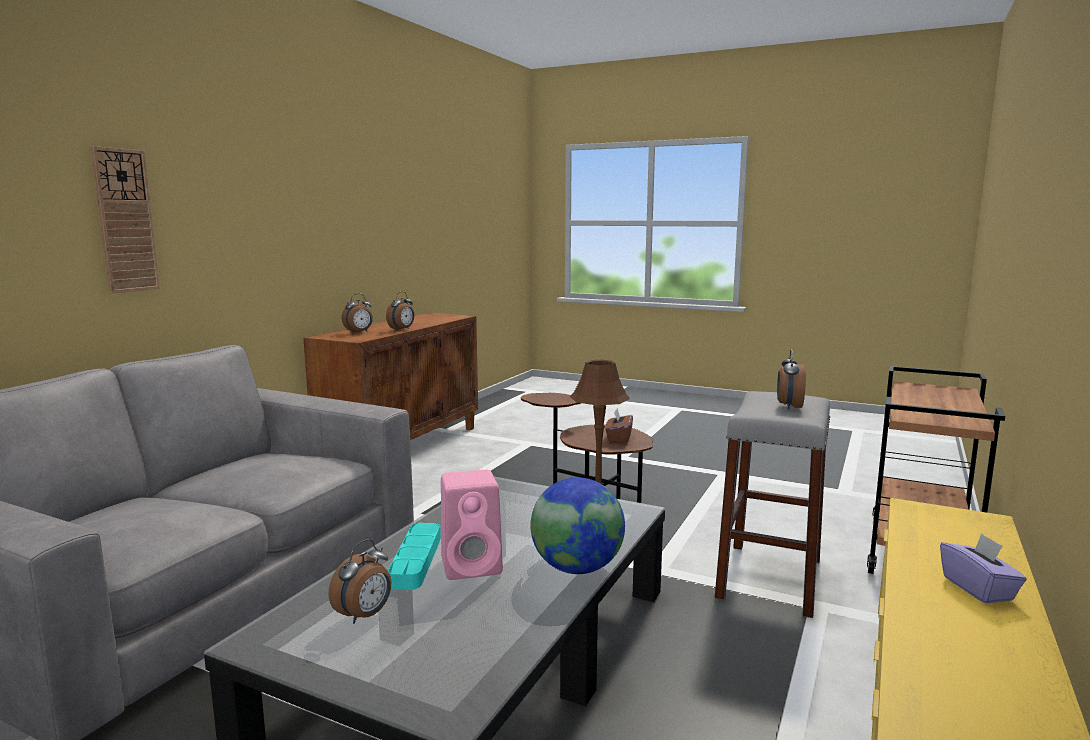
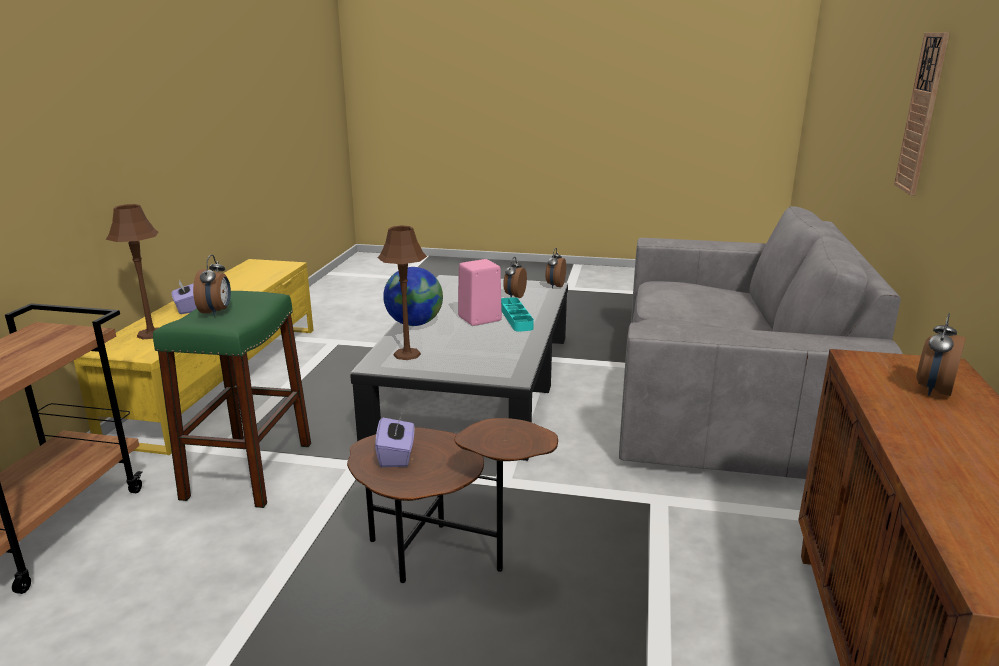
camera: 165 degrees right, 10 degrees up
(402, 329) = (893, 418): alarm clock -> alarm clock (555, 286)
(618, 439) = (396, 456): brown tissue box -> purple tissue box
(769, 578) = (249, 470): grey stool -> green stool
(958, 538) = (151, 334): none -> brown table lamp

